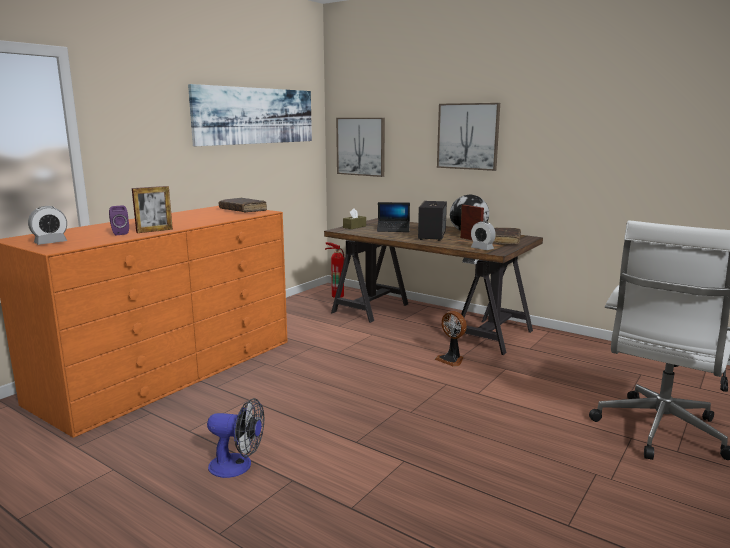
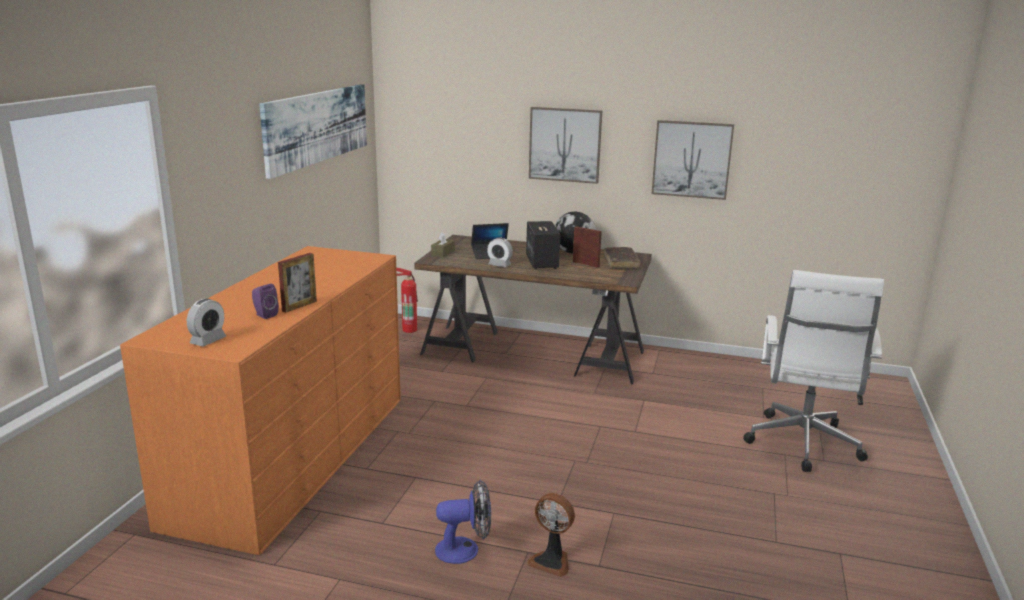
camera: 20 degrees left, 5 degrees up
(243, 210) = (347, 257): brown book -> none
(361, 146) = (427, 150): picture -> picture (692, 159)
(451, 360) = (587, 397): fan -> fan (551, 561)
(482, 248) = (608, 277): alarm clock -> alarm clock (499, 265)

